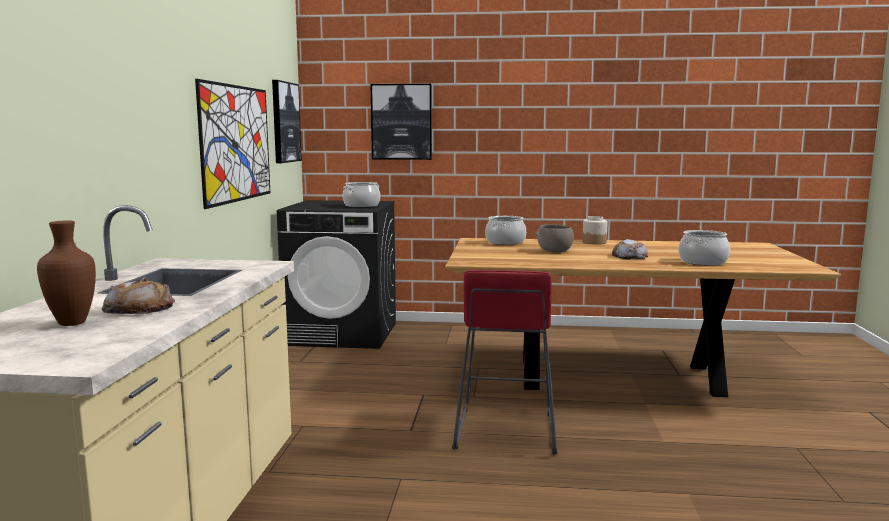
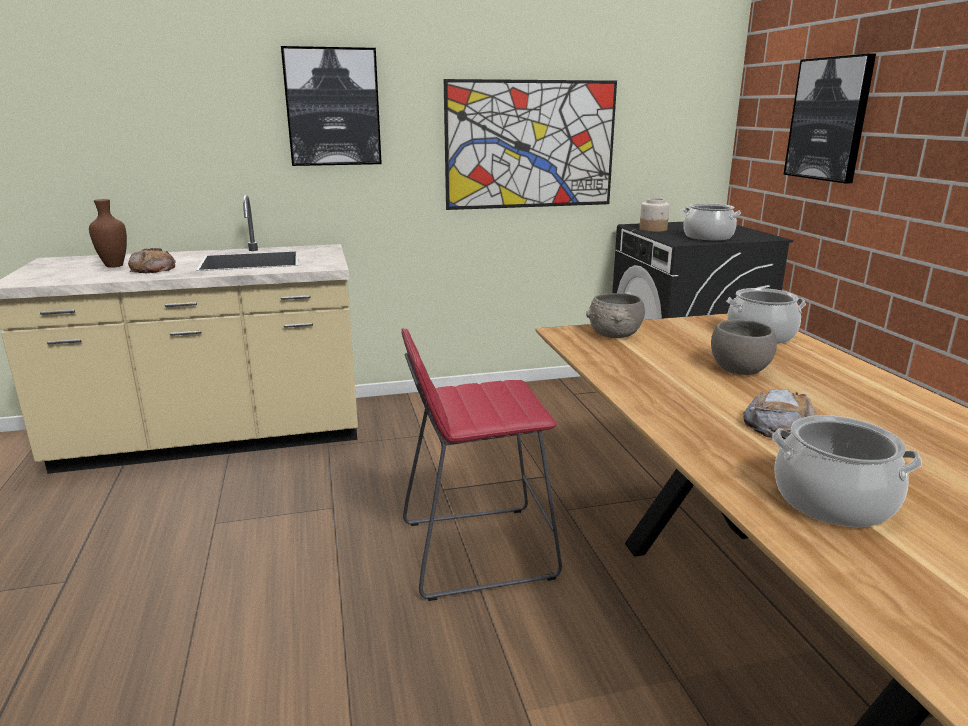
camera: 70 degrees right, 10 degrees up
(285, 122) = (677, 118): picture -> picture (333, 107)
(478, 257) = (615, 335): none -> grey bowl
(594, 242) = (887, 389): jar -> jar (653, 229)

